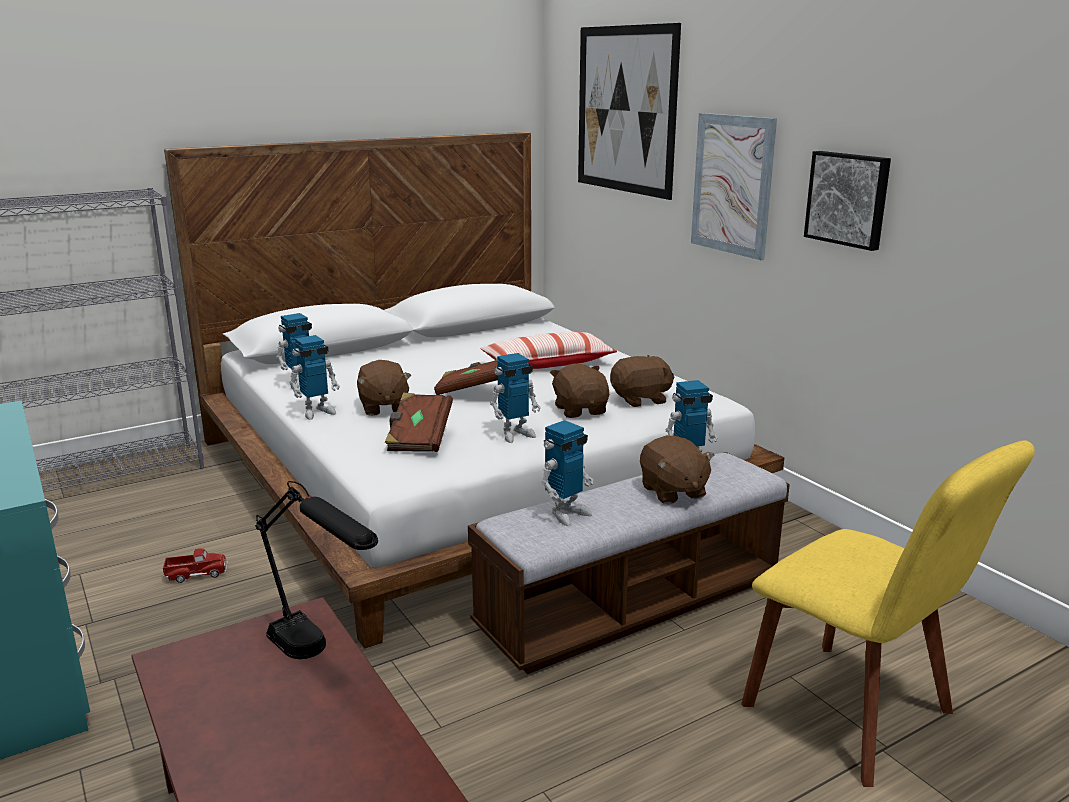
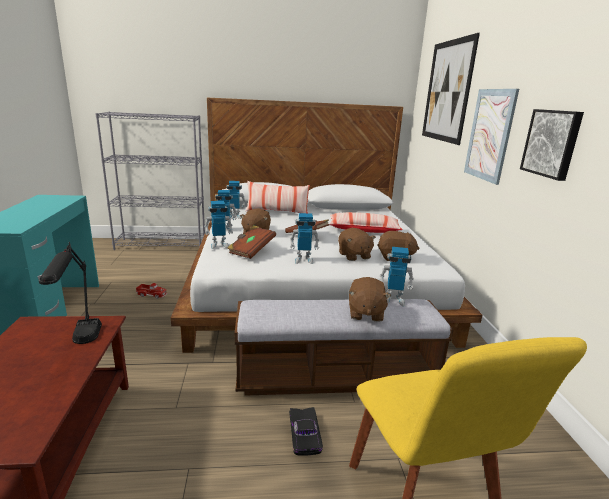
camera: 25 degrees right, 0 degrees up
(367, 359) = (277, 212): none -> pillow
(566, 514) = (289, 308): toy robot -> toy robot (219, 245)
(580, 410) = (354, 256): brown plush toy -> brown plush toy turned 150 degrees clockwise
(659, 692) = (306, 435): none -> black toy car

